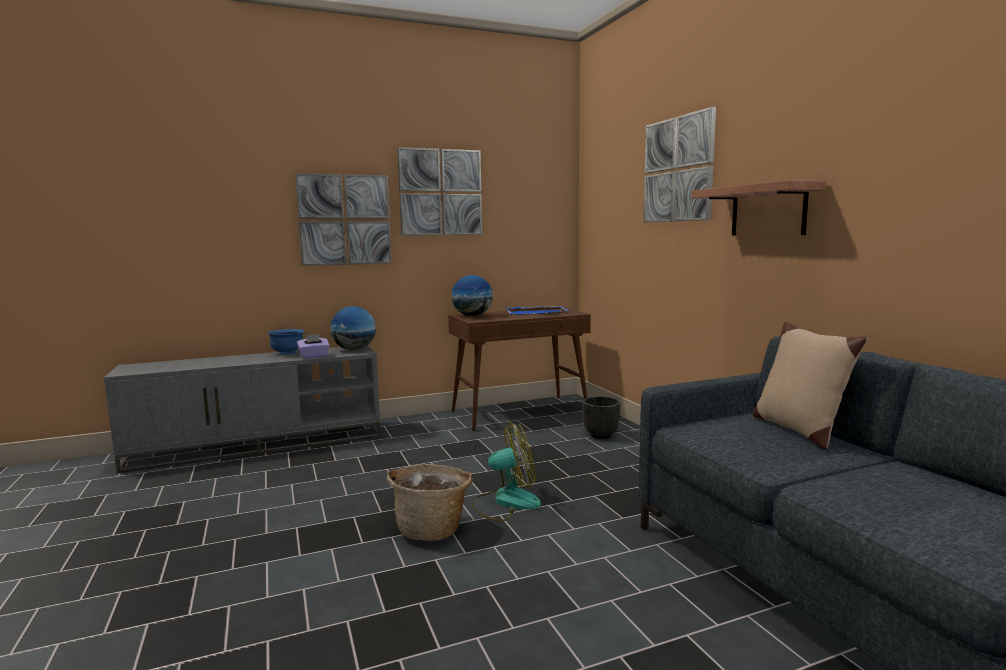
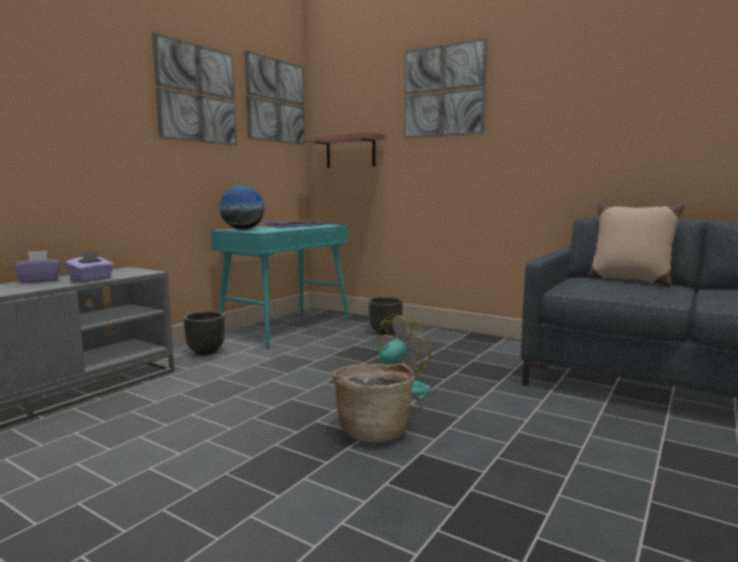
camera: 35 degrees left, 0 degrees up
(287, 353) = (40, 281): blue bowl -> purple tissue box
(344, 220) = (96, 111): picture -> picture (275, 101)
(354, 350) = (128, 271): globe -> none
(424, 424) = (206, 352): none -> black planter
(520, 412) = (287, 327): brown console table -> turquoise console table
(768, 210) = (545, 124): shelf -> shelf (350, 152)

